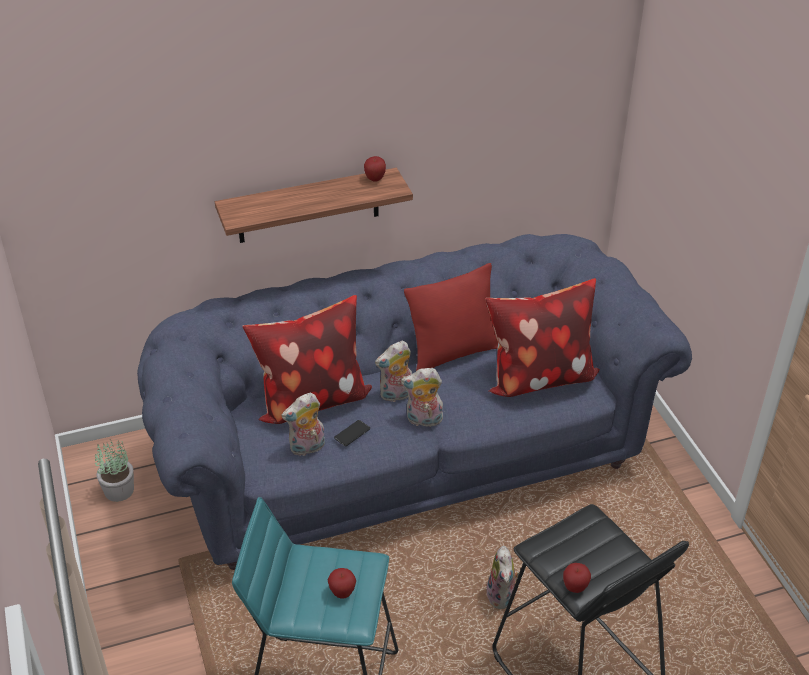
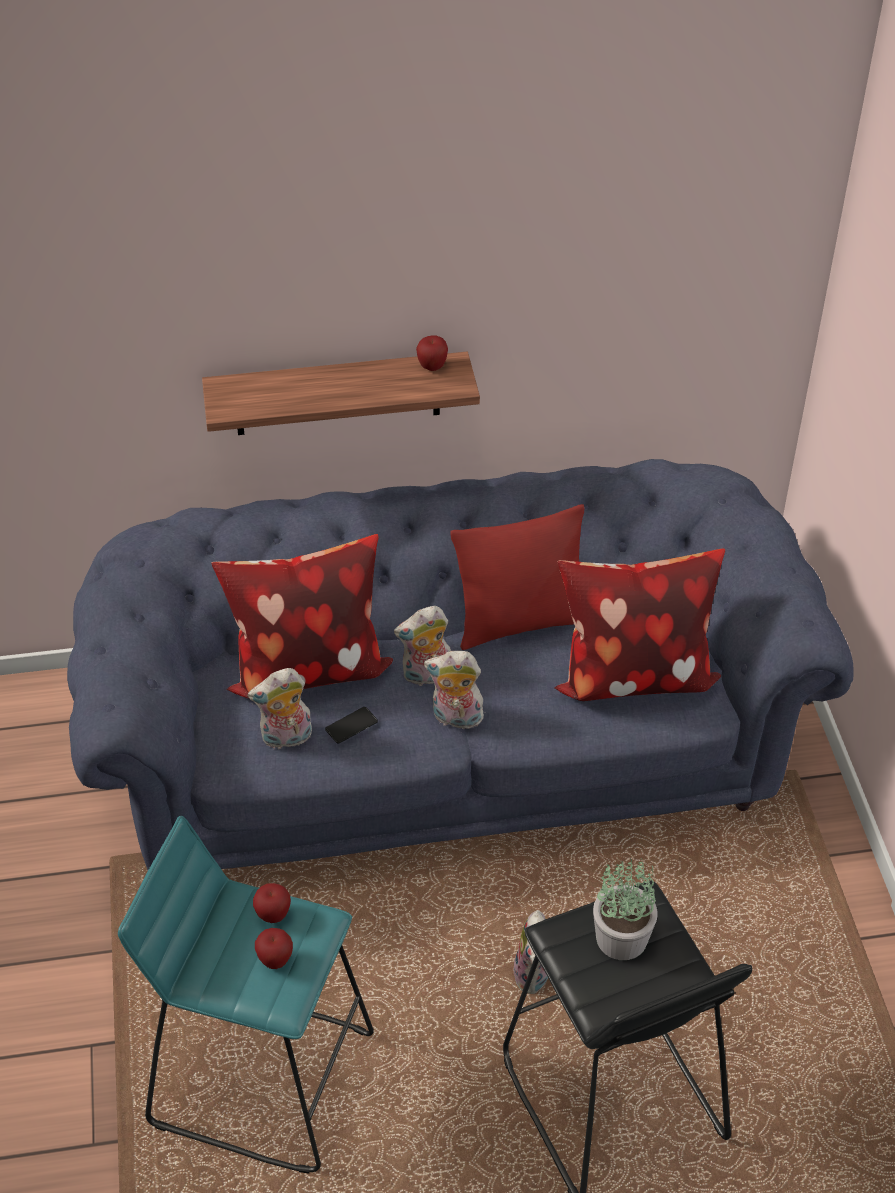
camera: 10 degrees right, 5 degrees up
(119, 490) = (52, 747): potted plant -> potted plant (622, 937)
(575, 587) = (593, 1000): apple -> apple (273, 915)

